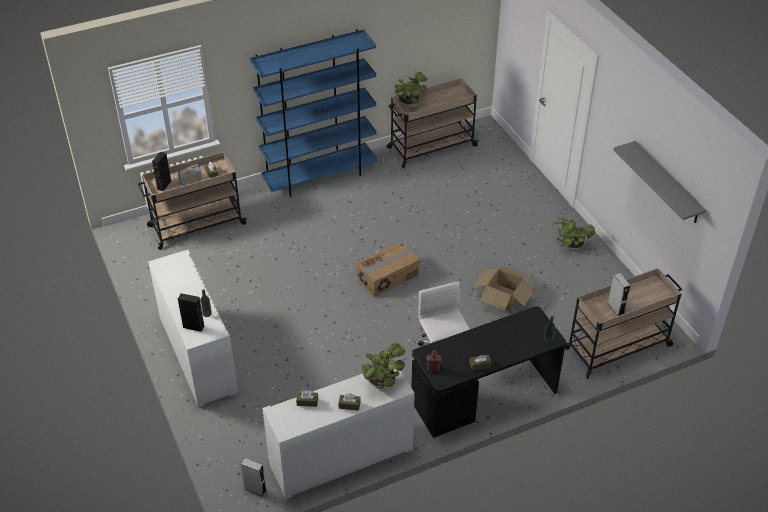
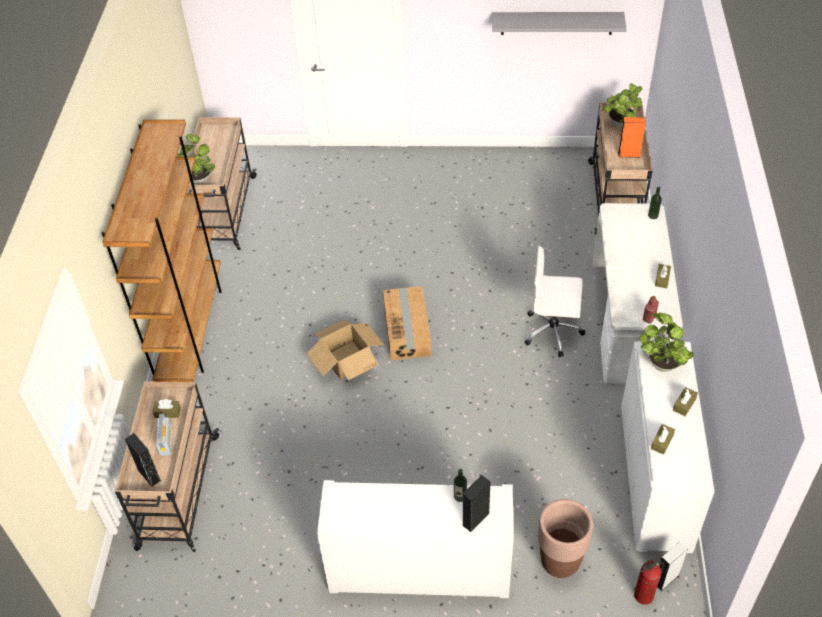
camera: 60 degrees left, 5 degrees up
(235, 480) = (643, 596): none -> fire extinguisher
(239, 425) = (559, 562): none -> brown planter
(320, 176) = (191, 330): blue bookcase -> brown bookcase
(484, 397) = (628, 321): black desk -> white desk
(503, 297) = (499, 250): cardboard box -> cardboard box (347, 360)
(570, 247) = (461, 171): potted plant -> potted plant (619, 124)
(615, 308) = (629, 154): grey speaker -> orange speaker

